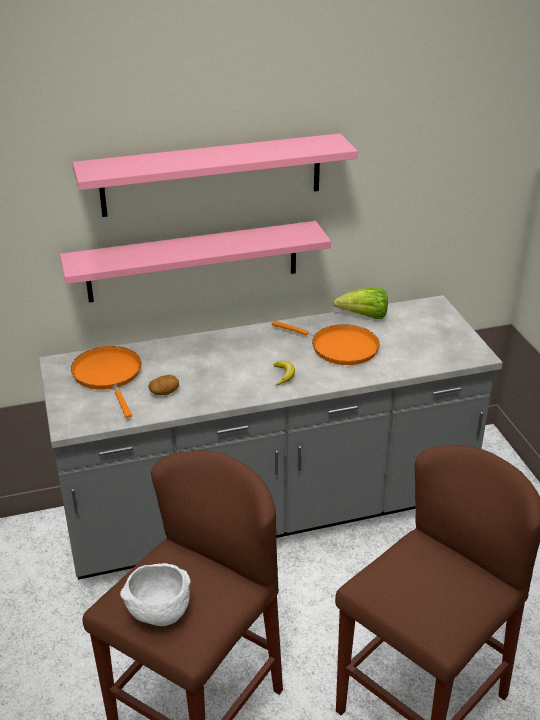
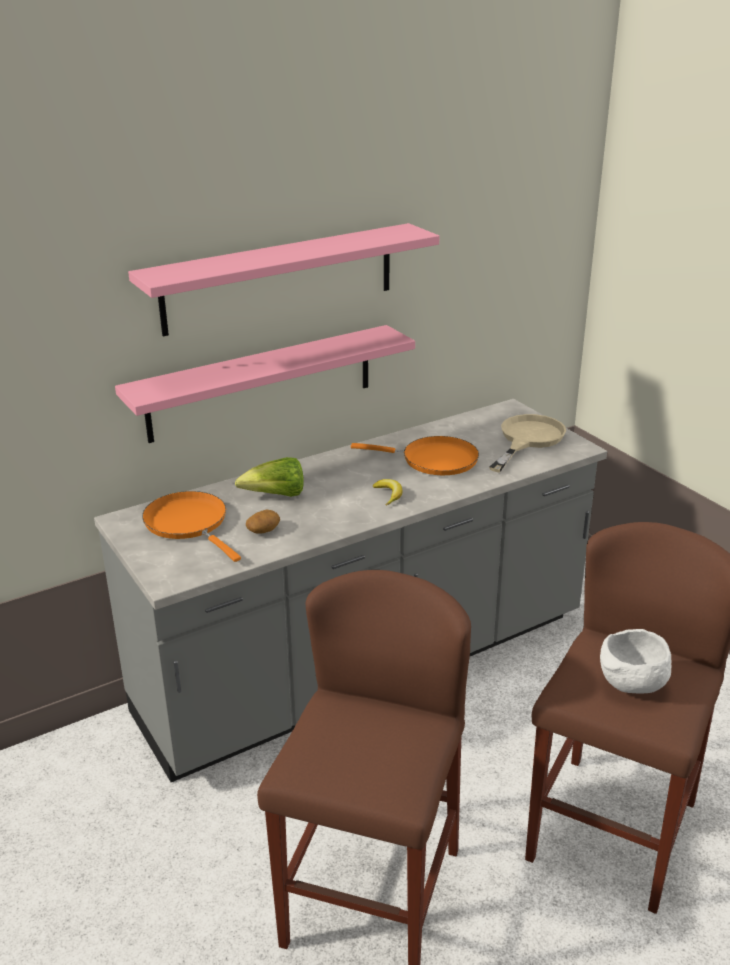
camera: 15 degrees left, 5 degrees down
(158, 614) = (352, 768): white bowl -> white bowl (631, 686)
(364, 317) = (444, 428): lettuce -> lettuce (276, 496)
(434, 339) = (527, 439): none -> beige frying pan

